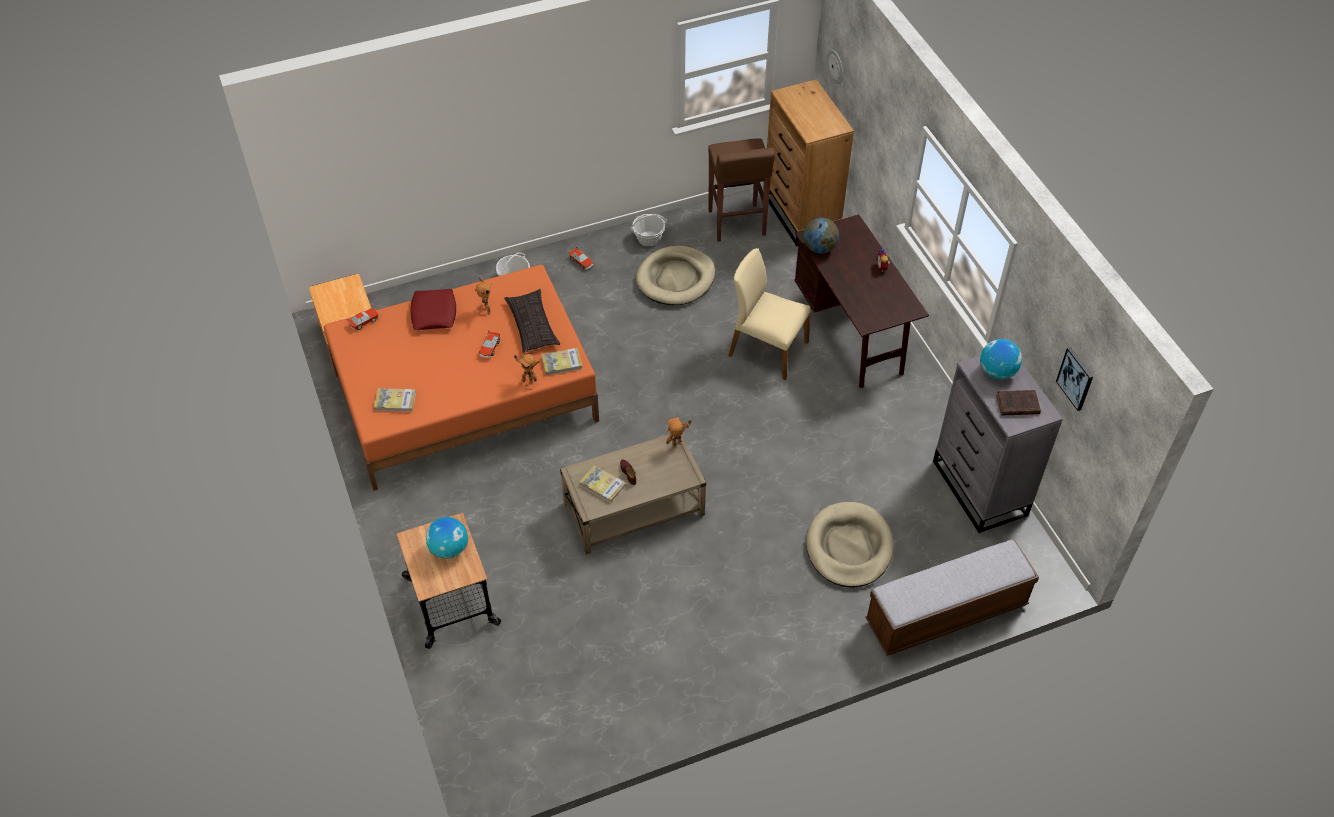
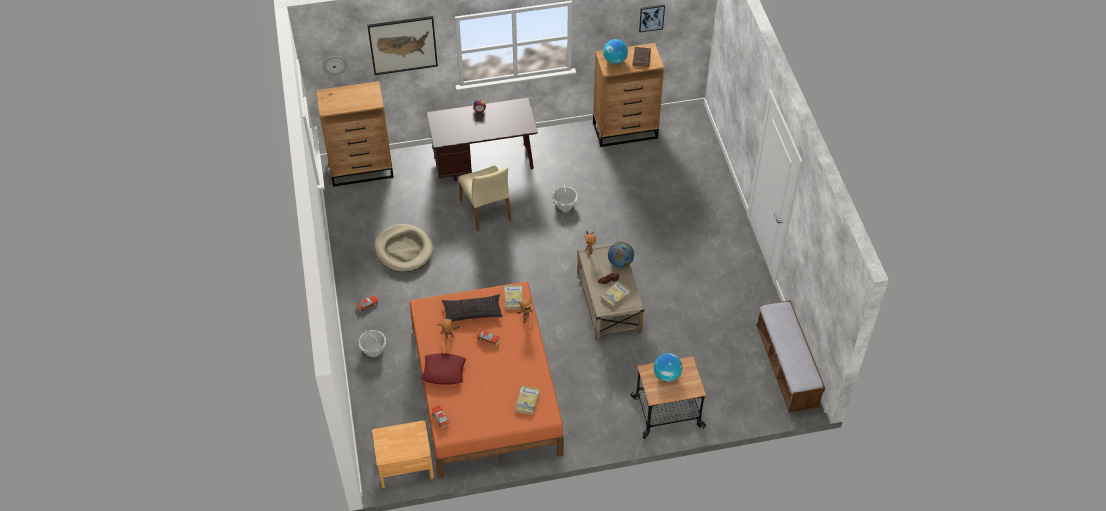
camera: 80 degrees left, 0 degrees up
(648, 238) = (356, 260): basket -> basket (565, 205)
(736, 223) = (358, 206): brown stool -> none
(767, 349) = (486, 210): beige chair -> beige chair turned 60 degrees counterclockwise
(819, 248) = (452, 137): globe -> globe (620, 262)
(849, 547) = (658, 199): beige dog bed -> none
(882, 108) = (403, 44): none -> picture
(945, 614) = (711, 165): bench -> bench (786, 368)
(980, 489) = (625, 130): grey dresser -> brown dresser

